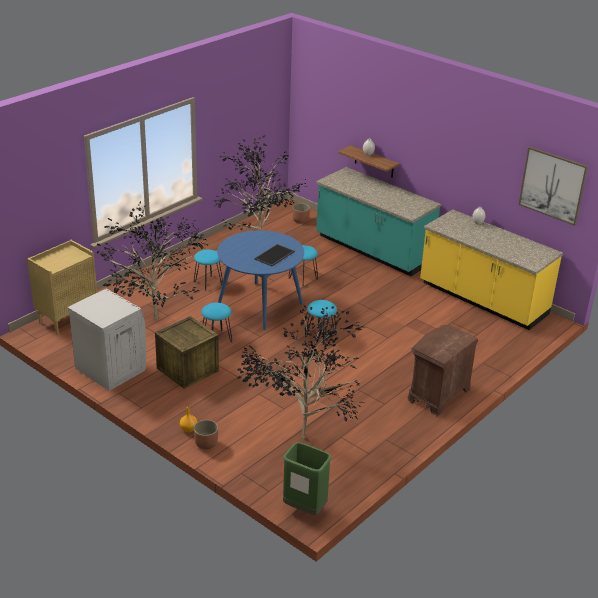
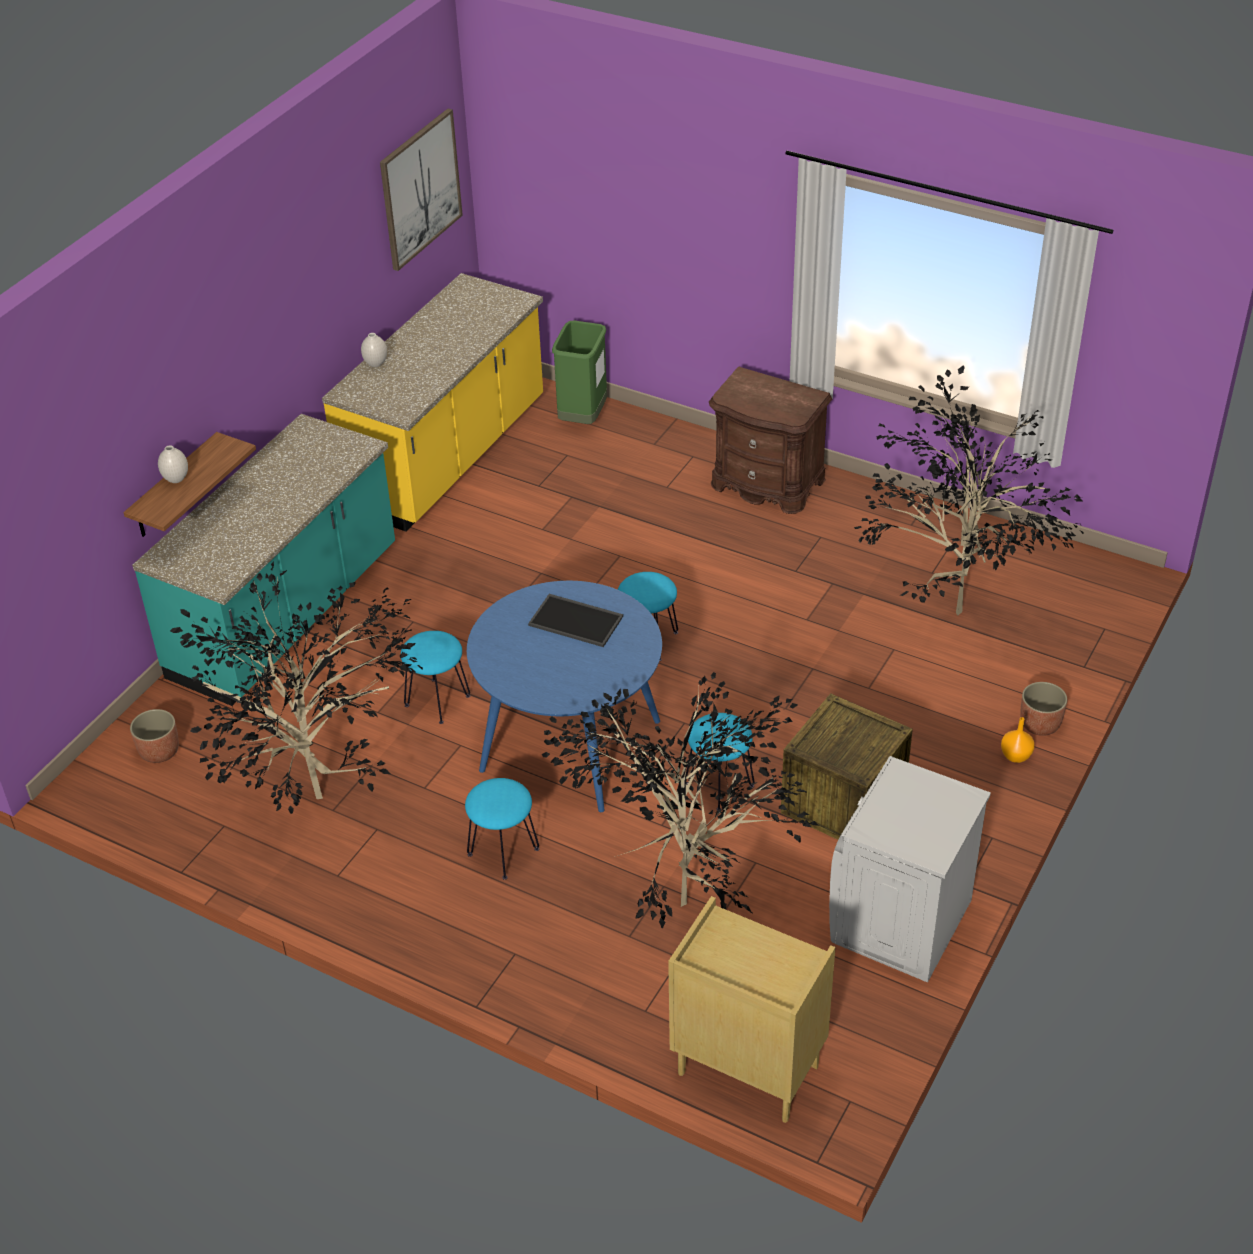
camera: 100 degrees left, 10 degrees up
(304, 508) = (1116, 585): green trash can -> green trash can (583, 418)

